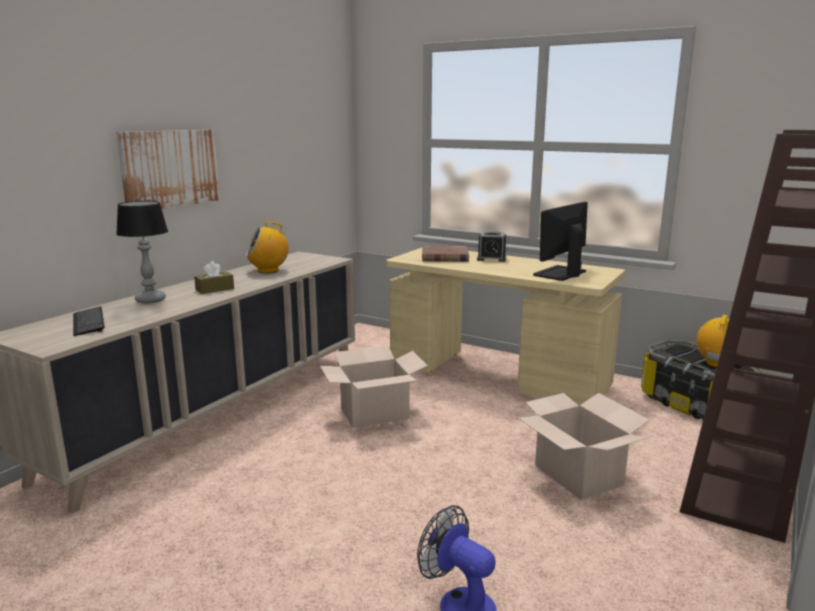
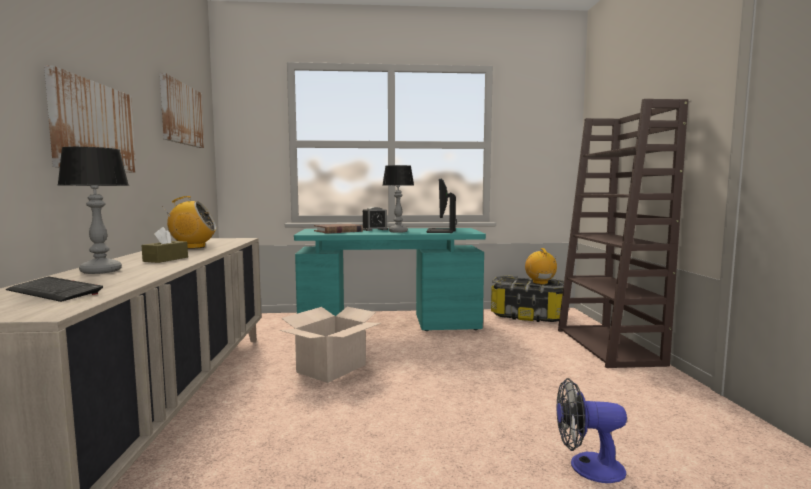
camera: 35 degrees left, 10 degrees down
(268, 270) = (193, 247): radio -> radio turned 135 degrees counterclockwise
(294, 124) = (181, 114): none -> picture
(497, 376) = (390, 325): beige desk -> turquoise desk
(506, 268) = (398, 231): none -> table lamp
(579, 475) = (528, 366): cardboard box -> none

